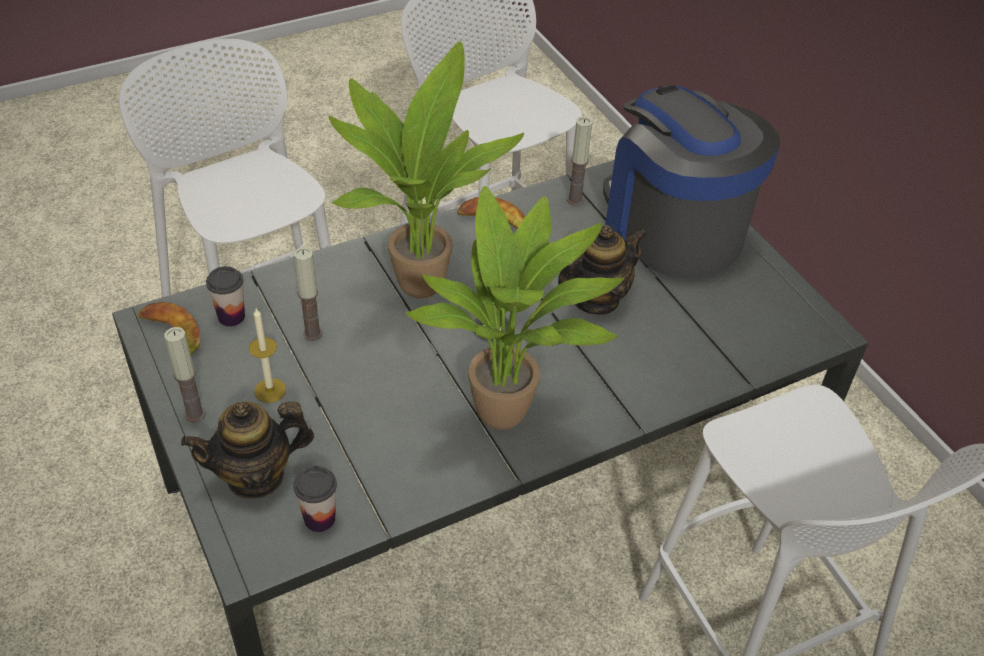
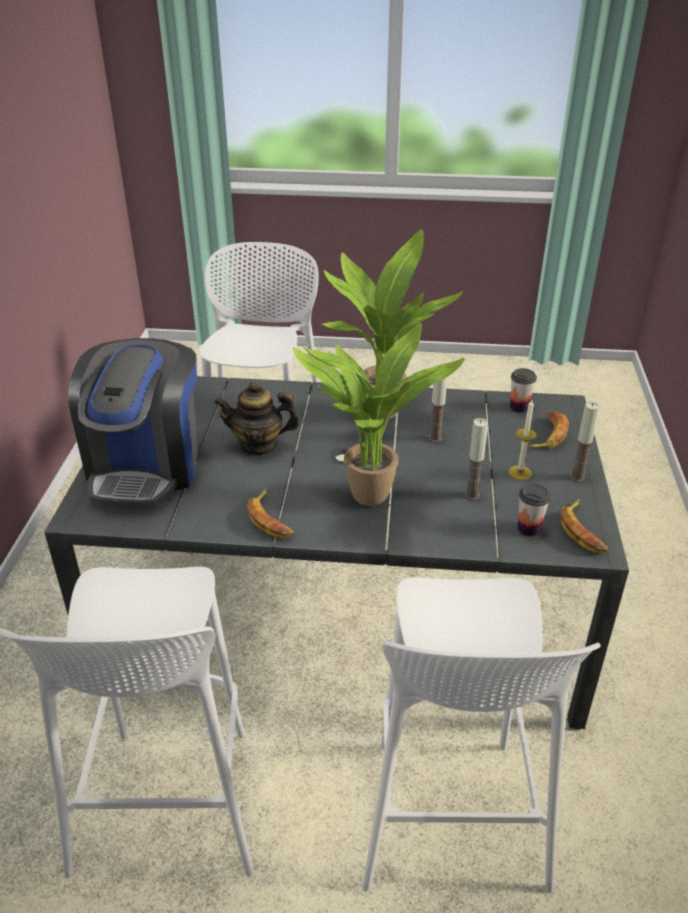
camera: 145 degrees left, 10 degrees down
(256, 476) = (548, 435): teapot -> banana
(575, 200) = (186, 514): candle -> candle (435, 438)

